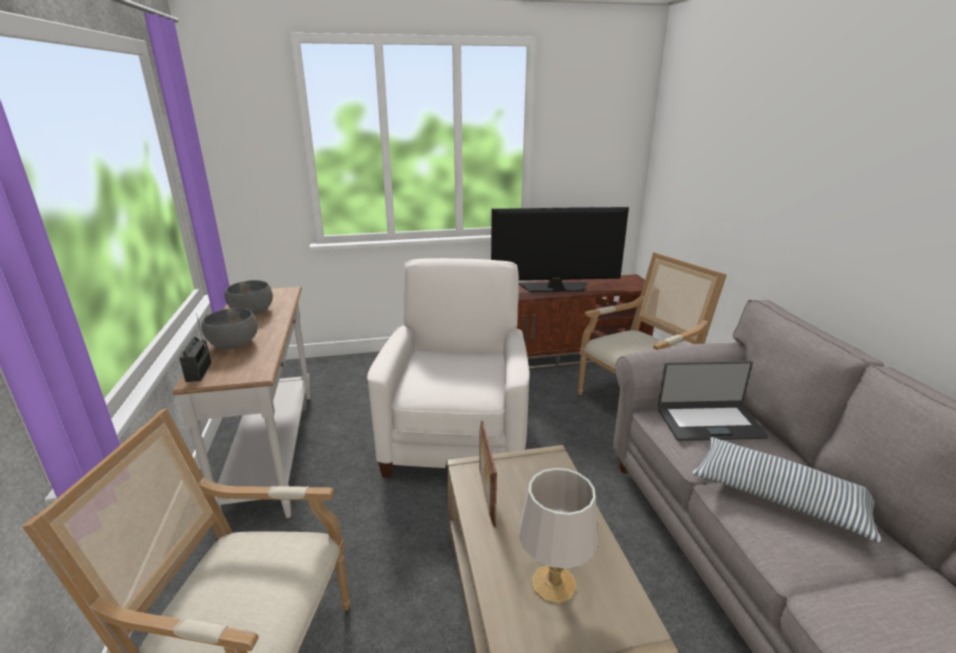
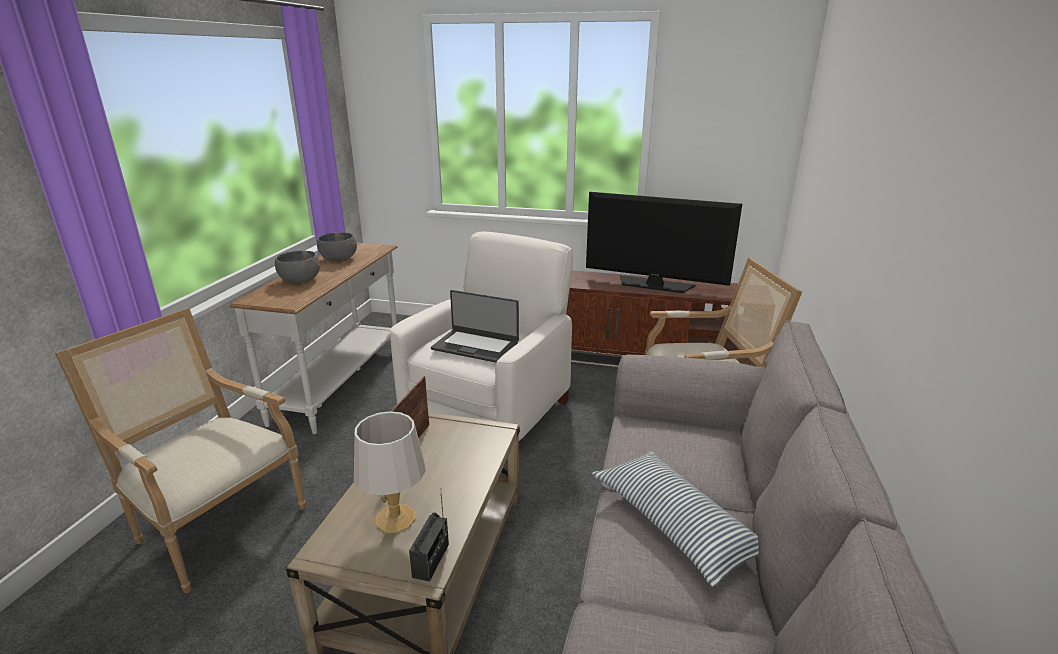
camera: 25 degrees right, 0 degrees up
(199, 372) = (257, 295): radio -> radio (431, 560)
(709, 422) = (679, 441): laptop -> laptop (475, 346)

